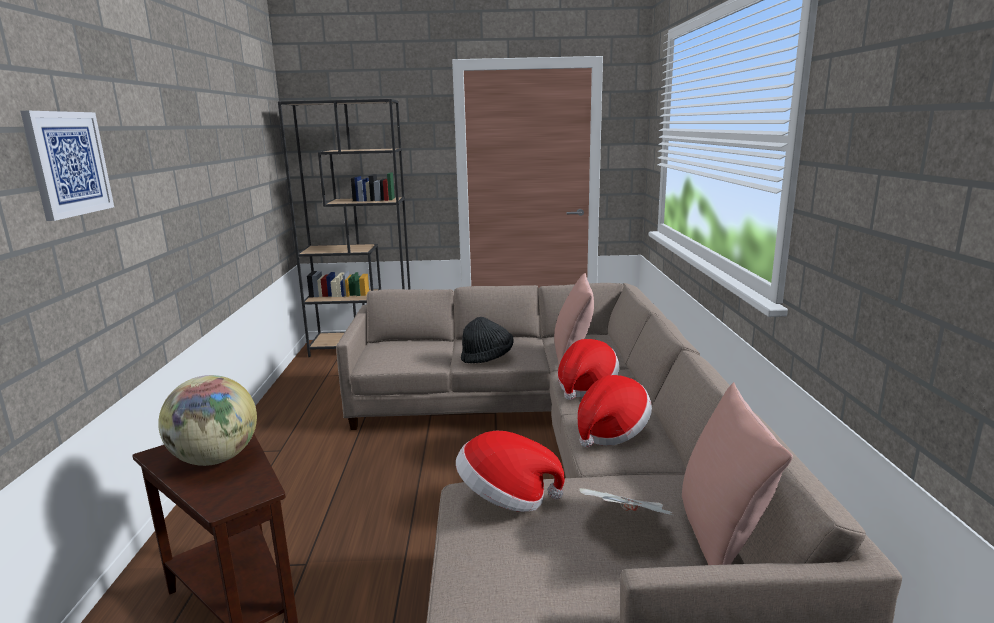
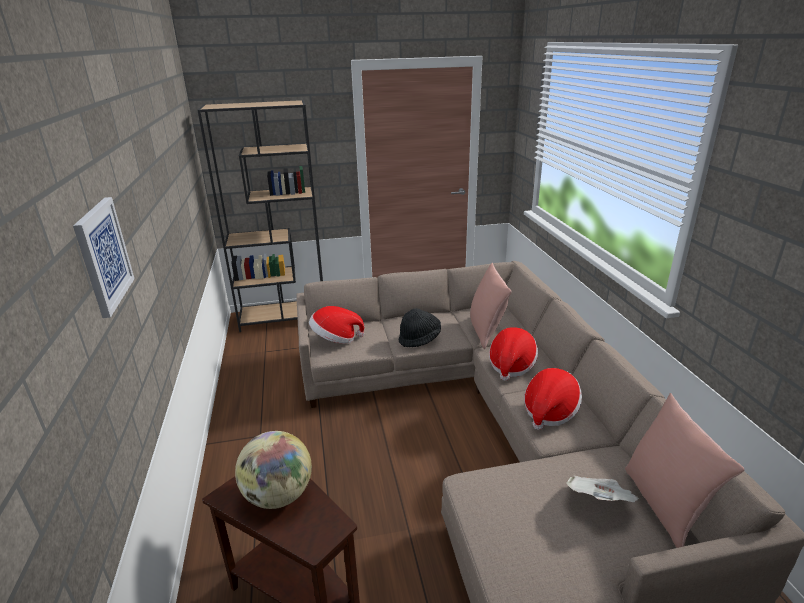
camera: 10 degrees left, 10 degrees up
(506, 498) = (501, 489): hat -> hat (335, 339)

